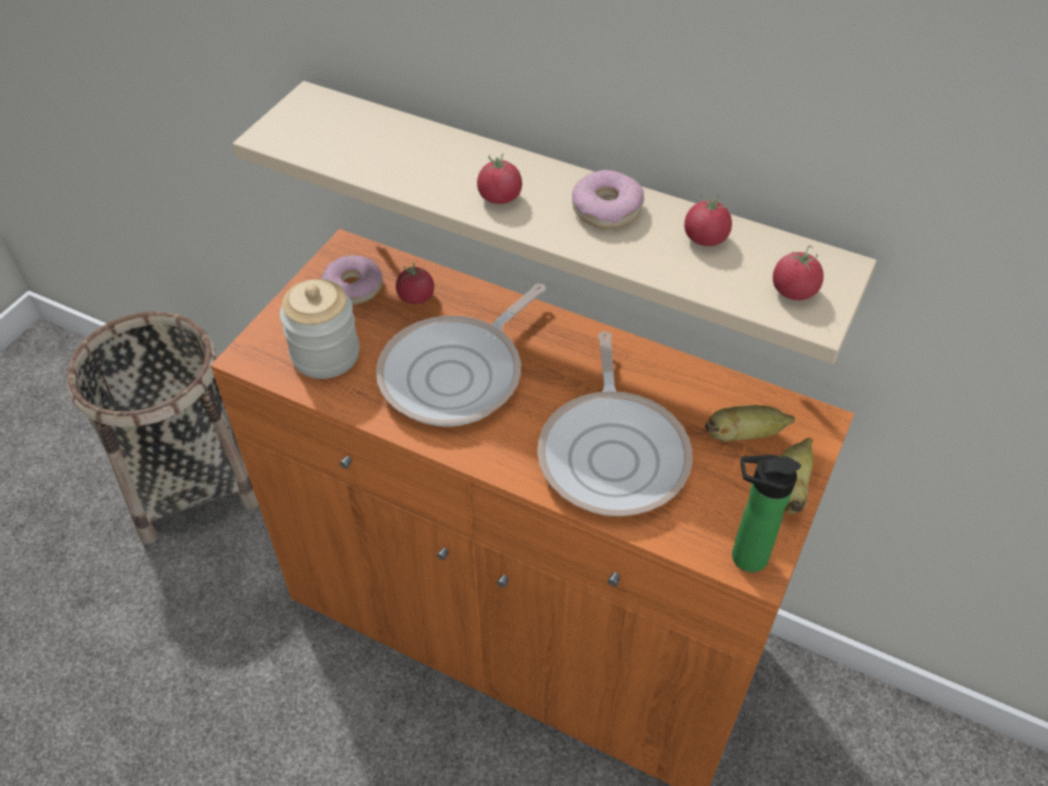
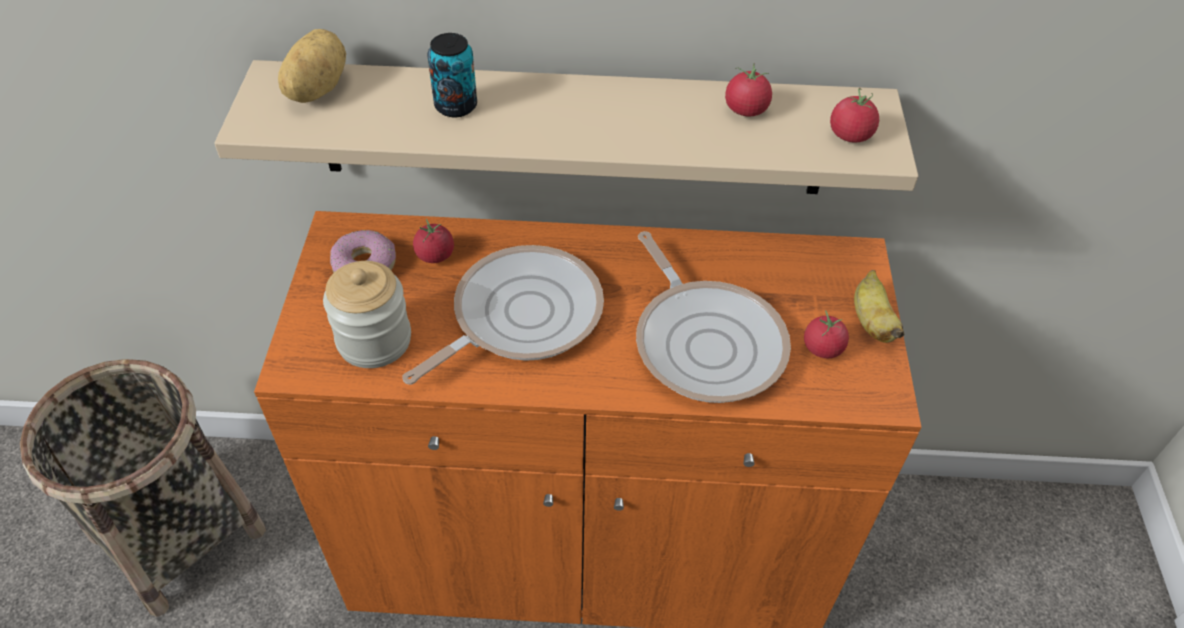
camera: 25 degrees left, 0 degrees up
(336, 119) = (315, 89): none -> potato
(442, 164) = (456, 106): none -> can
(458, 374) = (520, 316): frying pan -> frying pan turned 150 degrees counterclockwise
(499, 197) = (533, 123): tomato -> tomato (822, 348)
(607, 209) = (641, 107): donut -> none
(743, 557) = (869, 395): bottle -> none
(744, 435) = (807, 287): banana -> none

